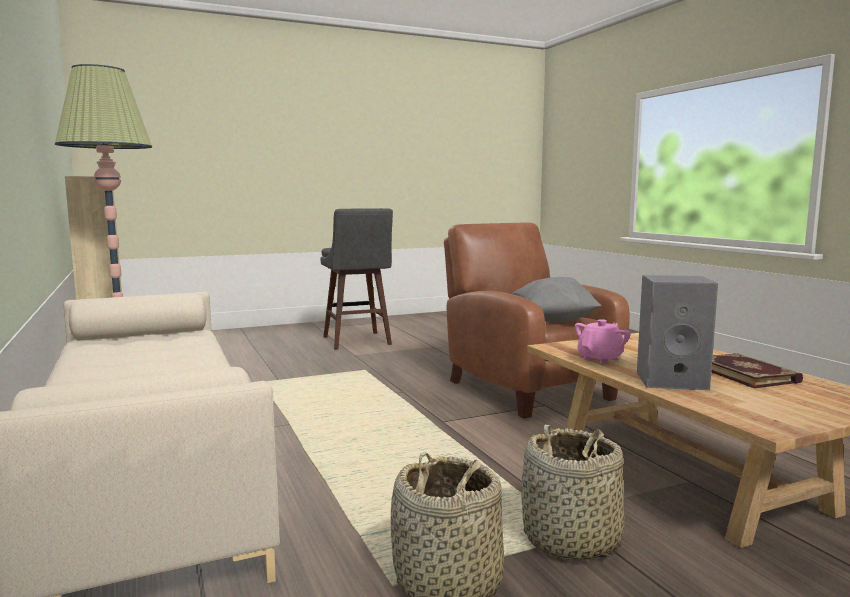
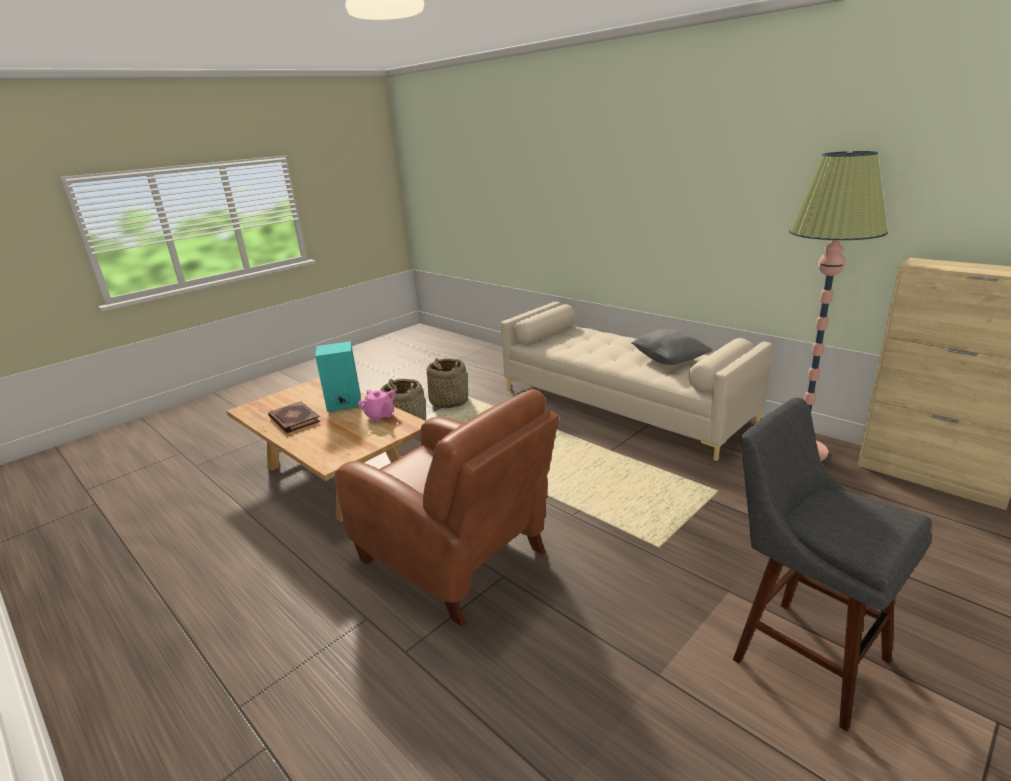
camera: 160 degrees right, 15 degrees up
(553, 320) = (415, 465): grey pillow -> grey pillow (669, 361)
(600, 359) = (380, 416): pink teapot -> pink teapot turned 60 degrees counterclockwise
(673, 380) = (343, 403): grey speaker -> turquoise speaker

